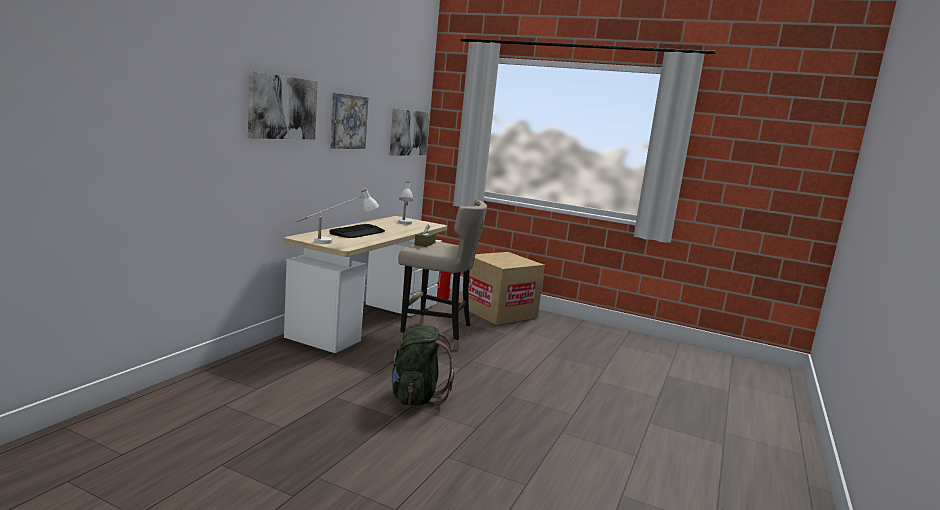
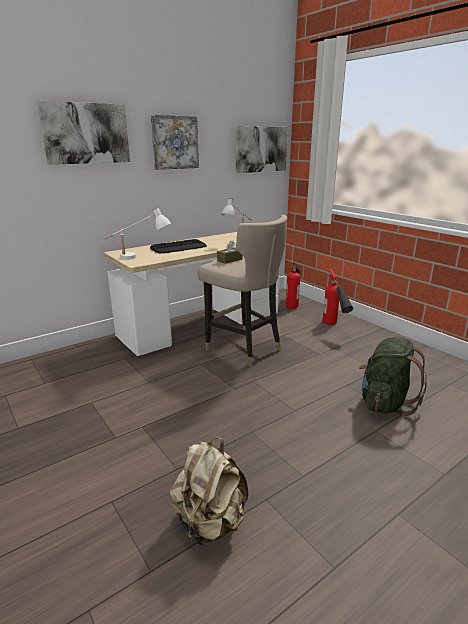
camera: 30 degrees right, 10 degrees up
(415, 397) = (157, 417): green backpack -> green backpack (385, 403)
(499, 312) = (334, 327): cardboard box -> fire extinguisher
(537, 452) = (210, 522): none -> beige backpack

